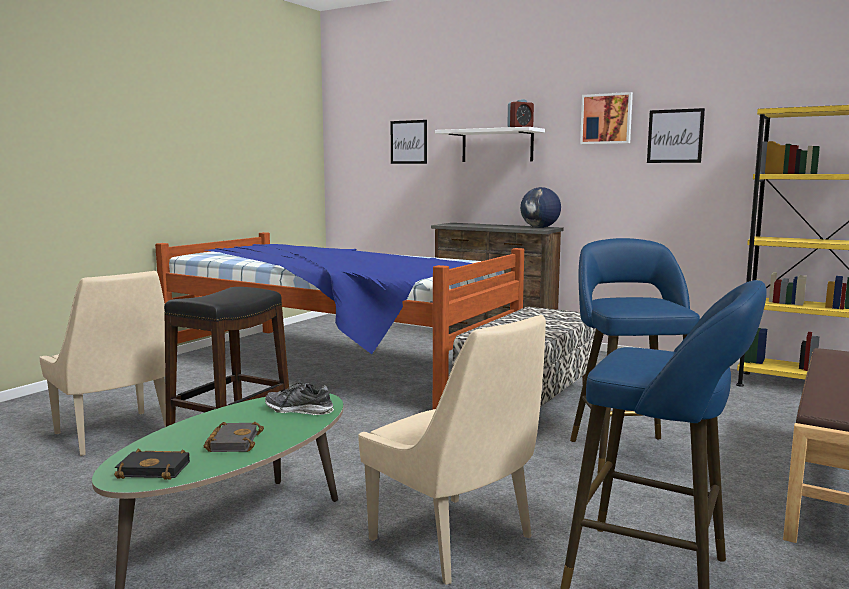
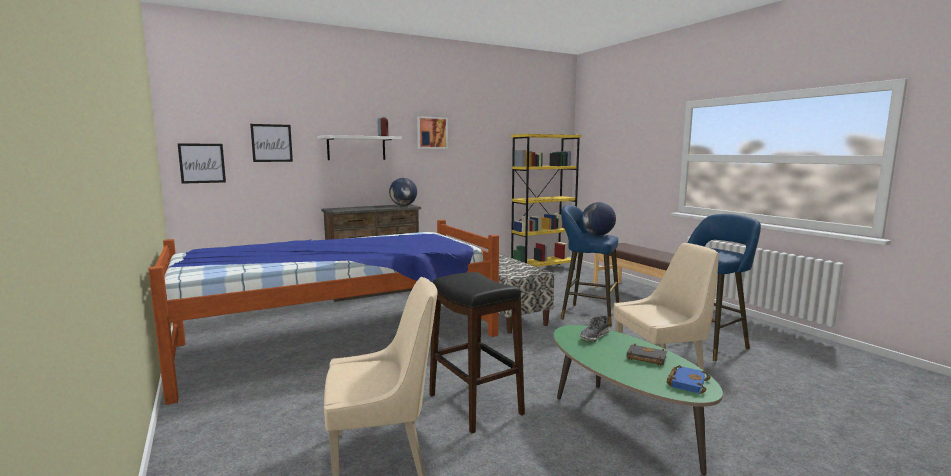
camera: 60 degrees left, 0 degrees up
(156, 469) = (686, 382): black book -> blue book
(646, 302) = (597, 235): none -> globe
(675, 136) = (469, 145): picture -> picture (202, 163)

